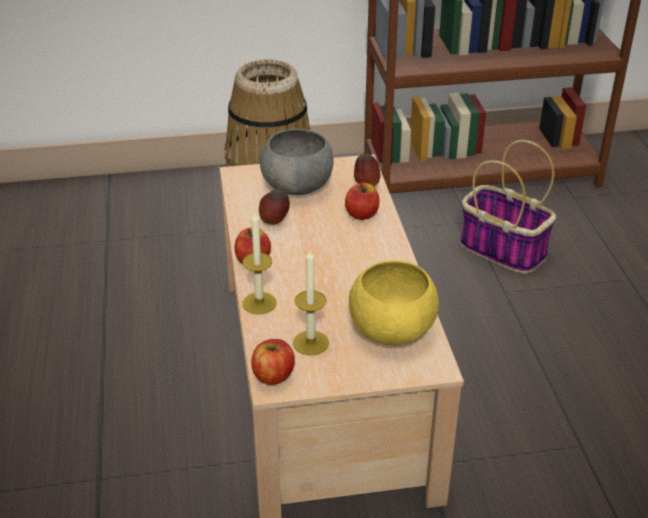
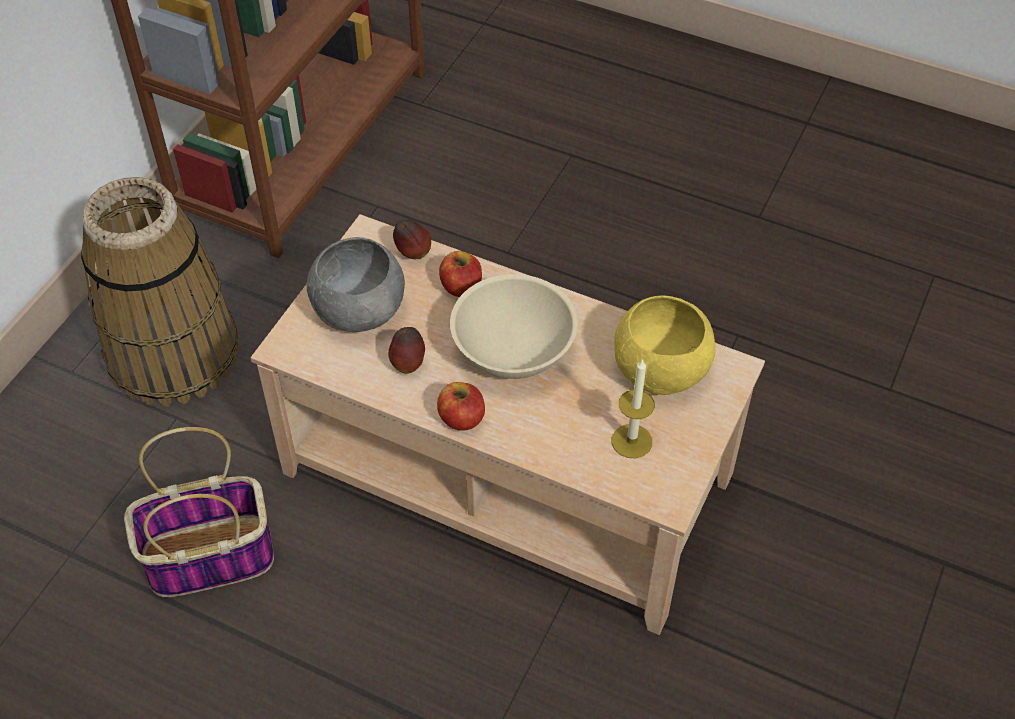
camera: 55 degrees left, 15 degrees up
(259, 303) = (537, 450): candle -> none
(273, 375) = (656, 495): apple -> none
(333, 258) = (514, 351): none -> beige bowl
(500, 249) = (443, 213): basket -> basket (207, 558)

